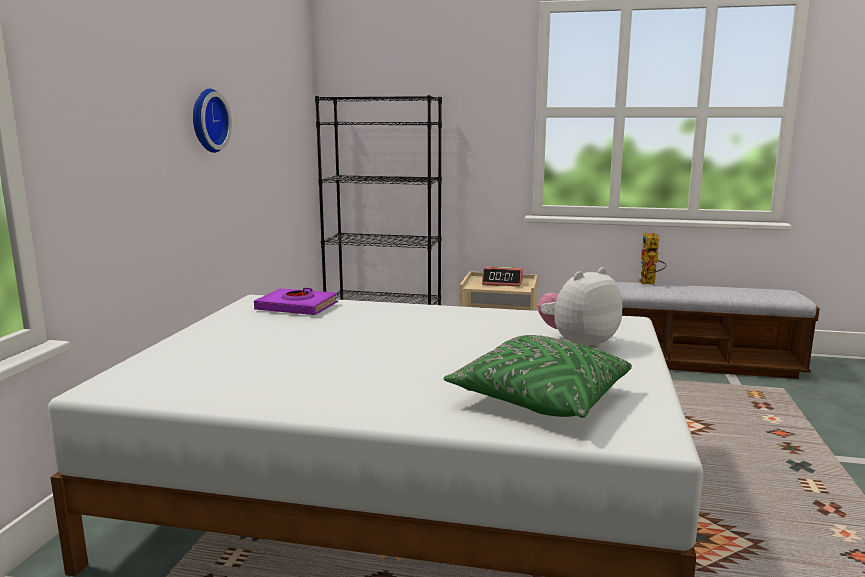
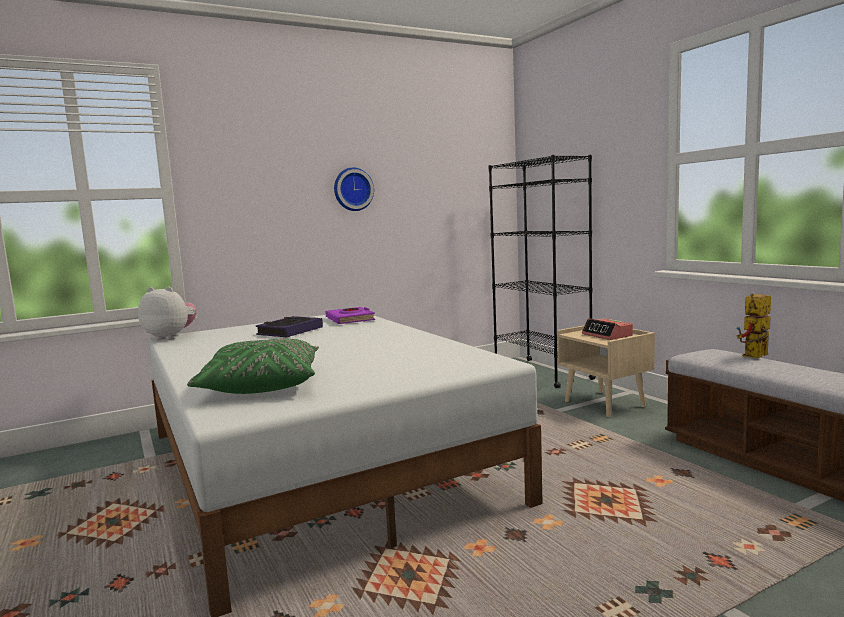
camera: 50 degrees right, 5 degrees down
(281, 337) = (290, 331): none -> book
(578, 344) = (402, 367): plush toy -> plush toy (171, 337)

